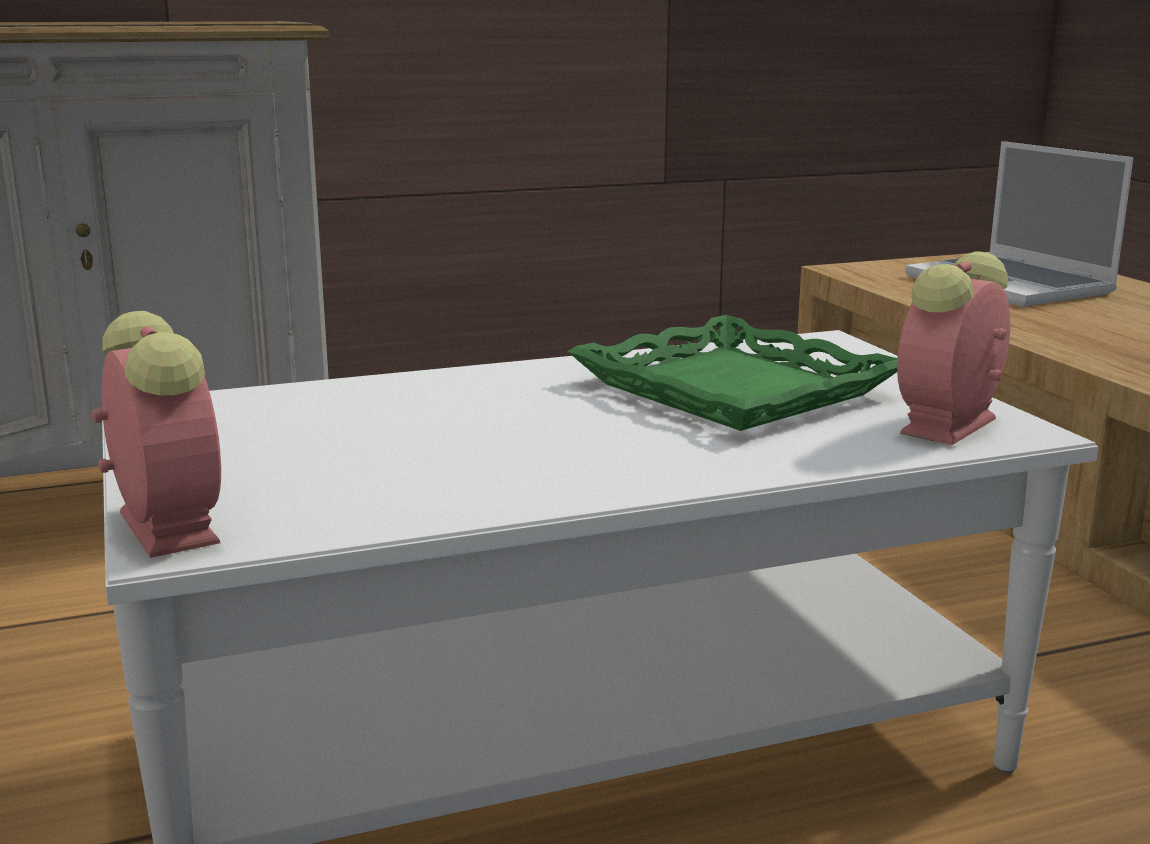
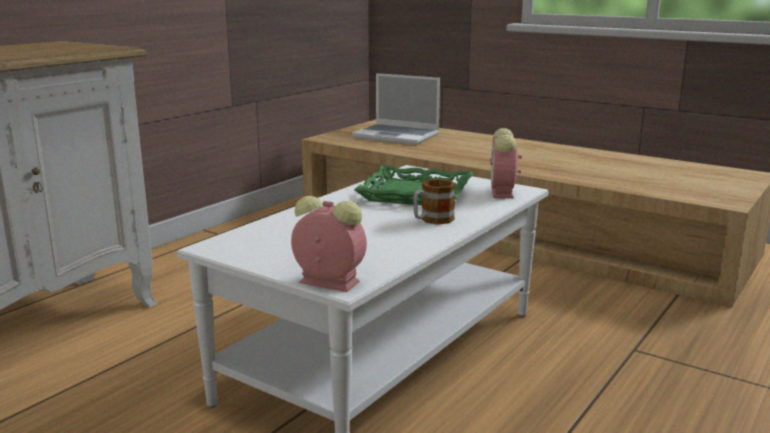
camera: 35 degrees left, 0 degrees up
(648, 452) = (432, 220): none -> mug

